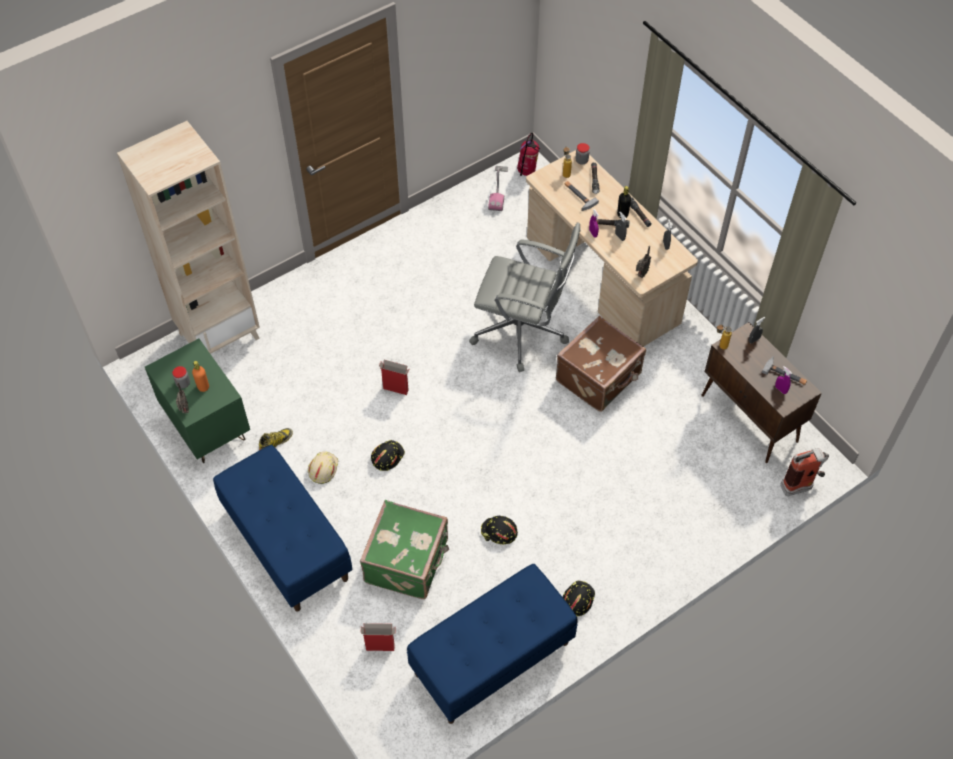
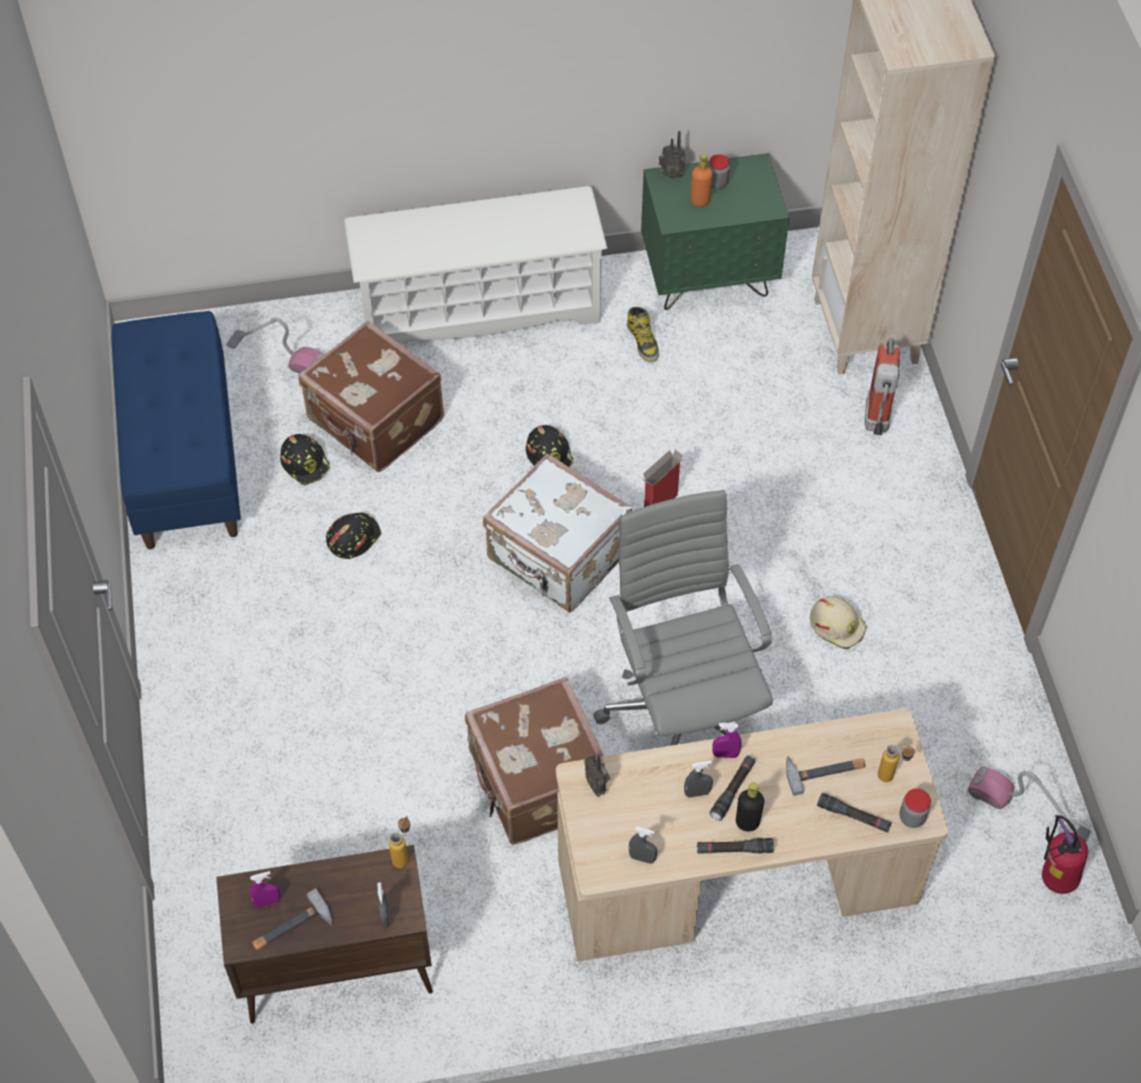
camera: 115 degrees right, 0 degrees up
(286, 544) = (479, 308): blue bench -> white shoe rack
(323, 468) = (571, 378): beige hard hat -> beige hard hat (837, 625)
(381, 647) = (277, 355): cardboard box -> vacuum cleaner
(408, 561) = (374, 422): green suitcase -> brown suitcase
(458, 424) = (557, 558): none -> white suitcase
(522, 332) = (685, 713): grey office chair -> grey office chair turned 120 degrees clockwise
(577, 599) = (198, 586): black hard hat -> black hard hat (306, 463)
(801, 486) = (174, 979): fire extinguisher -> fire extinguisher (876, 424)

